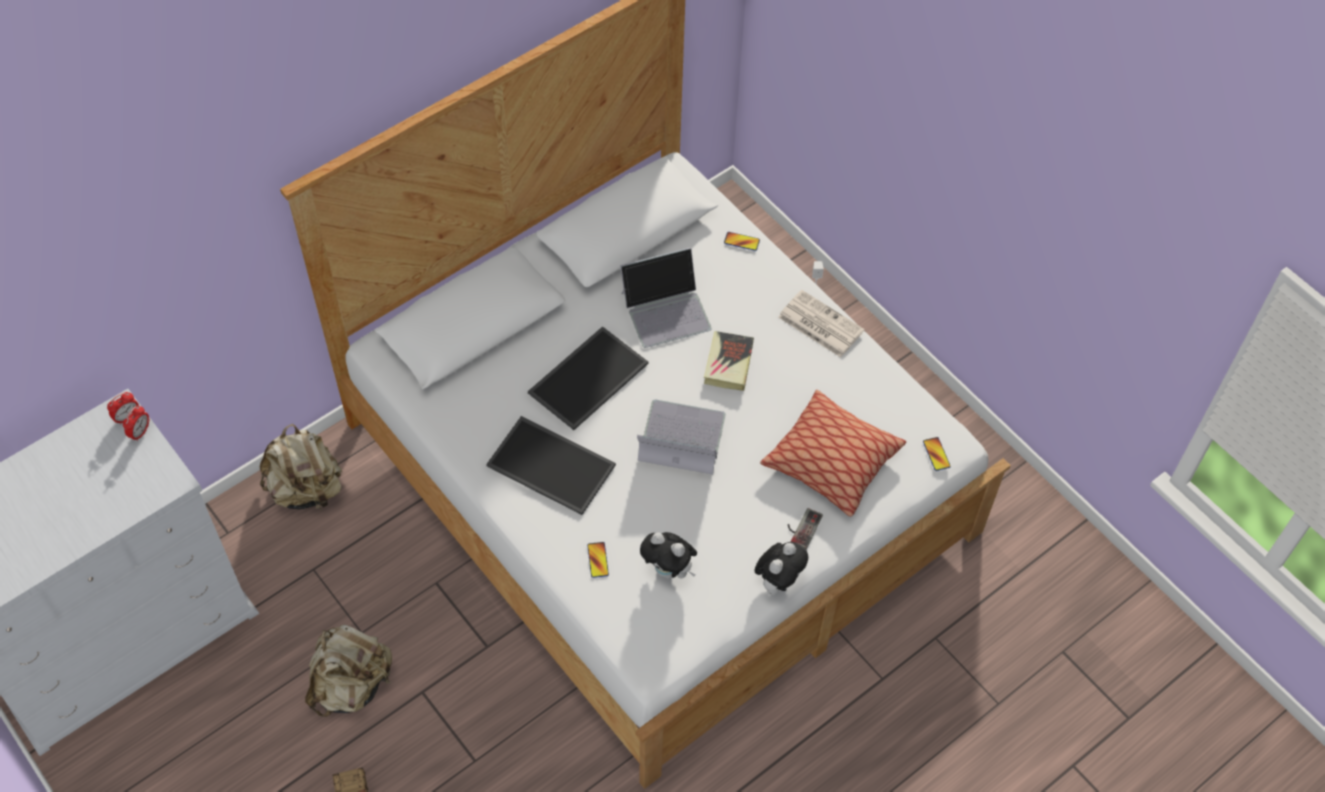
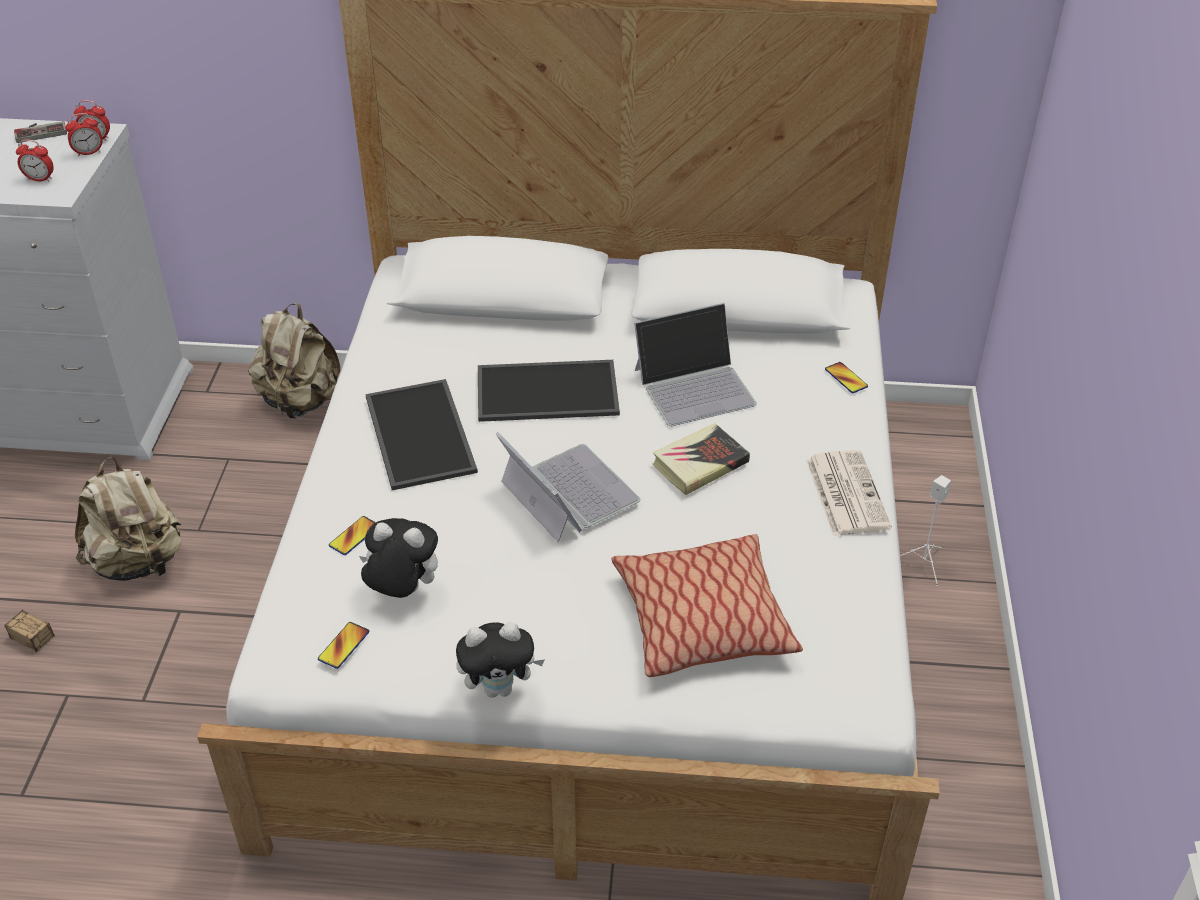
camera: 45 degrees right, 15 degrees down
(140, 479) = (40, 179): none -> alarm clock
(666, 310) = (695, 386): laptop -> laptop turned 45 degrees counterclockwise
(669, 570) = (402, 591): plush toy -> plush toy turned 120 degrees clockwise
(801, 527) = (589, 656): game controller -> game controller (40, 131)
(936, 454) = (837, 699): phone -> phone (343, 646)

